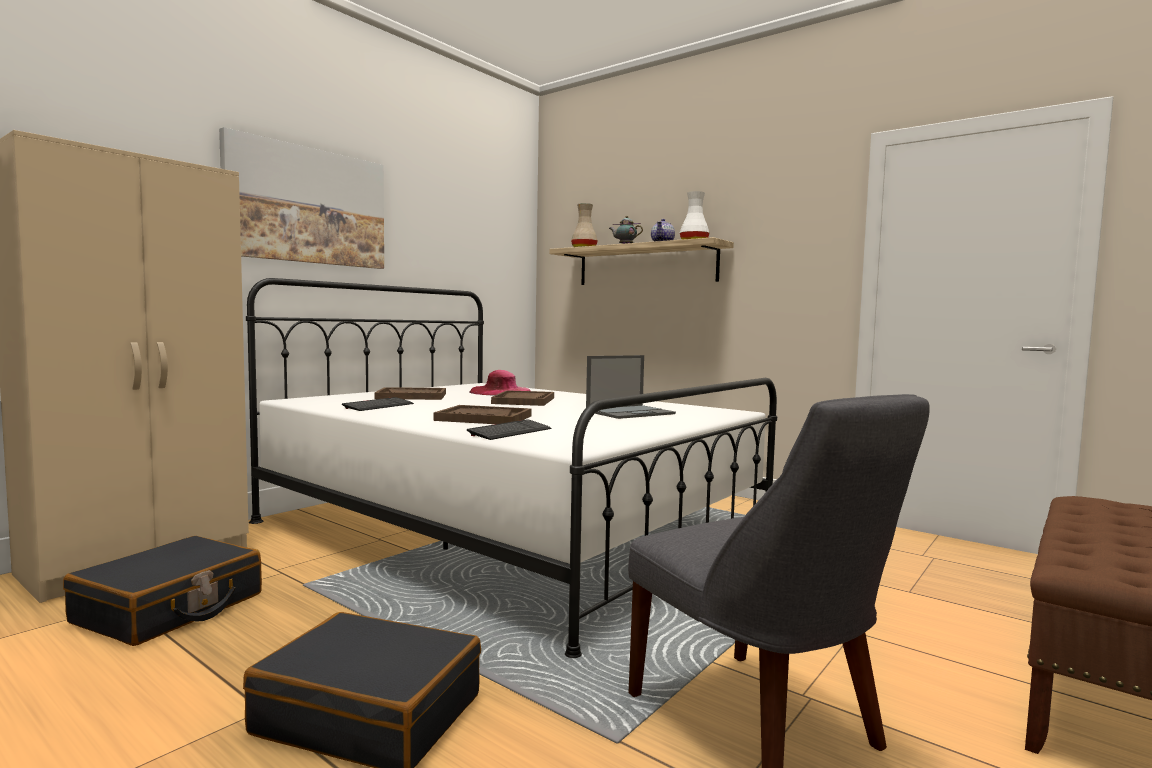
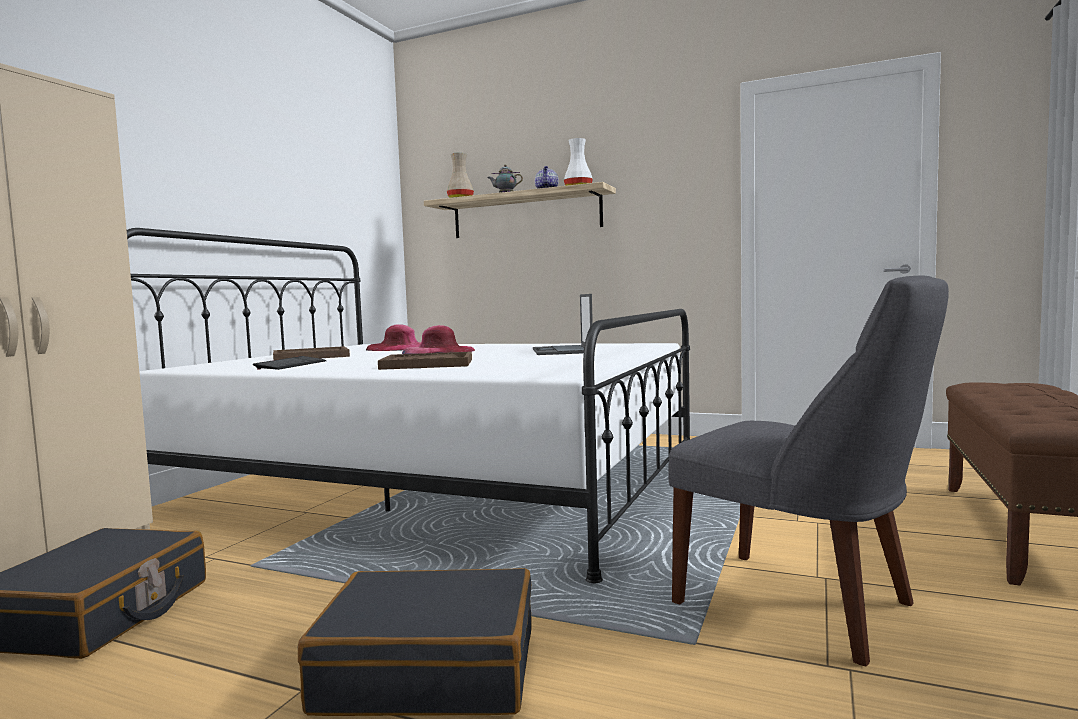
camera: 15 degrees left, 0 degrees up
(307, 206) = (170, 146): picture -> none
(510, 432) = (478, 370): keyboard -> none
(524, 401) = (439, 351): brown tray -> pink hat
(631, 412) = (562, 351): laptop -> laptop turned 135 degrees clockwise

